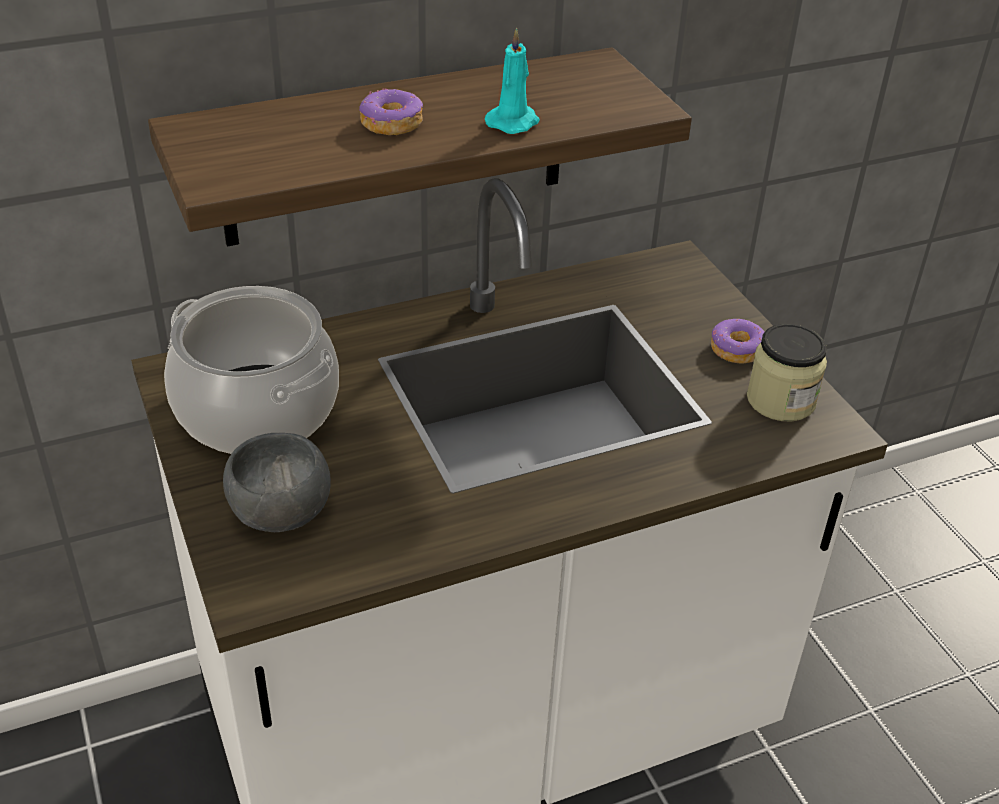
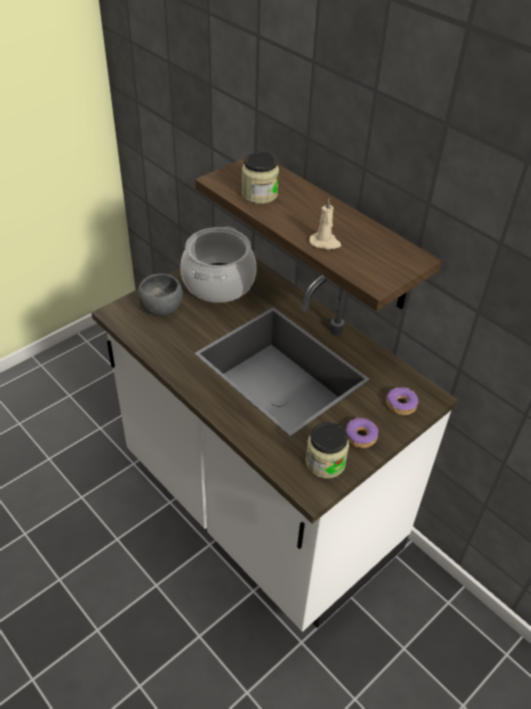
camera: 70 degrees right, 5 degrees up
(311, 148) = (259, 194): none -> jar
(391, 123) = (297, 209): donut -> donut (400, 405)
(514, 122) = (325, 243): turquoise candle -> beige candle

